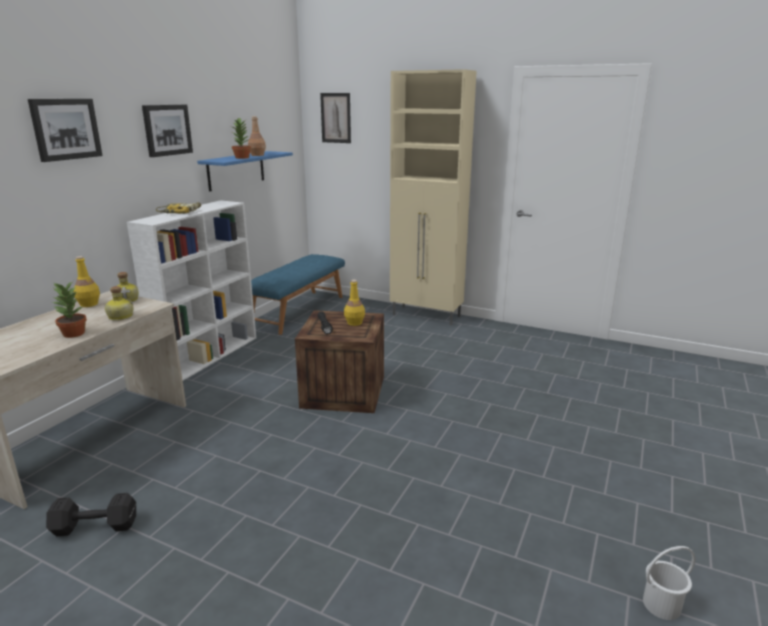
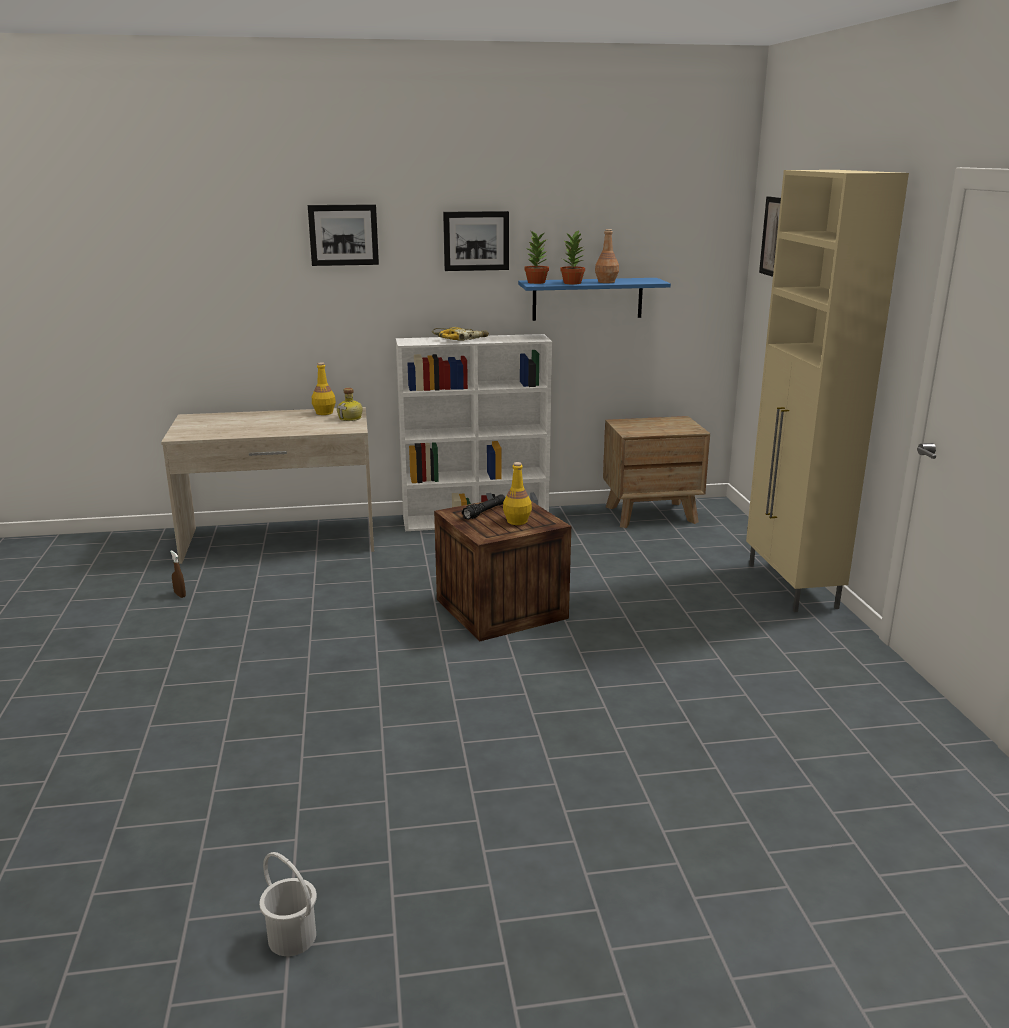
camera: 55 degrees right, 0 degrees up
(73, 333) = (260, 430): potted plant -> potted plant (536, 282)
(93, 526) = (180, 595): black dumbbell -> brown spray bottle
(120, 316) = (312, 429): bottle -> none
(298, 311) = (651, 514): blue bench -> brown nightstand

